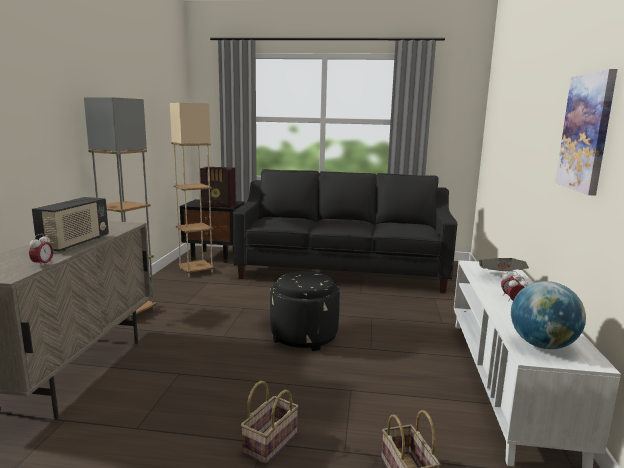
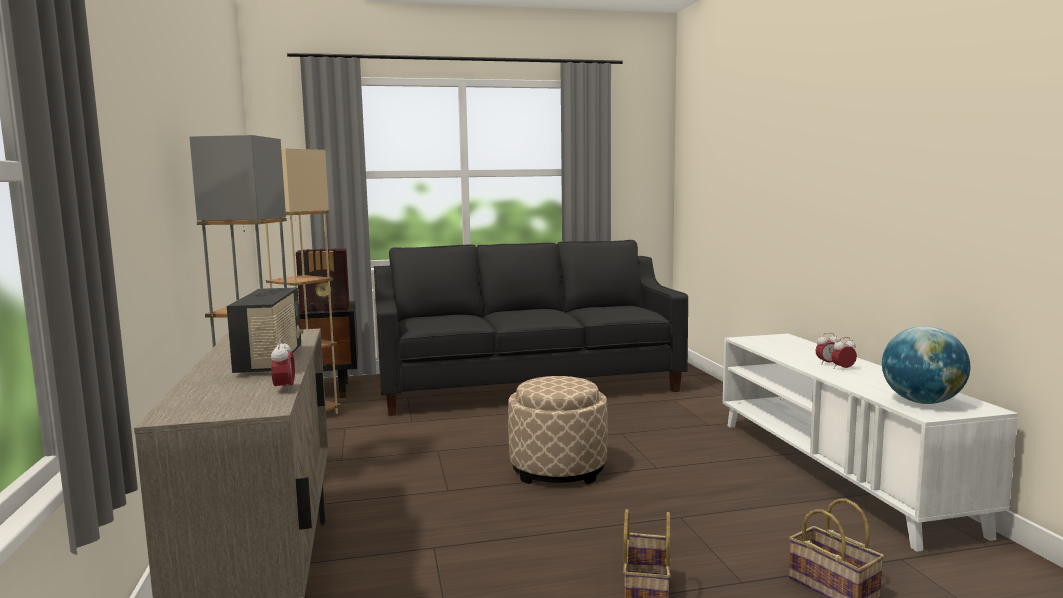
camera: 20 degrees left, 5 degrees down
(304, 336) = (558, 469): black ottoman -> beige ottoman
(501, 277) = (794, 348): newspaper -> none
(586, 132) = (895, 162): picture -> none

